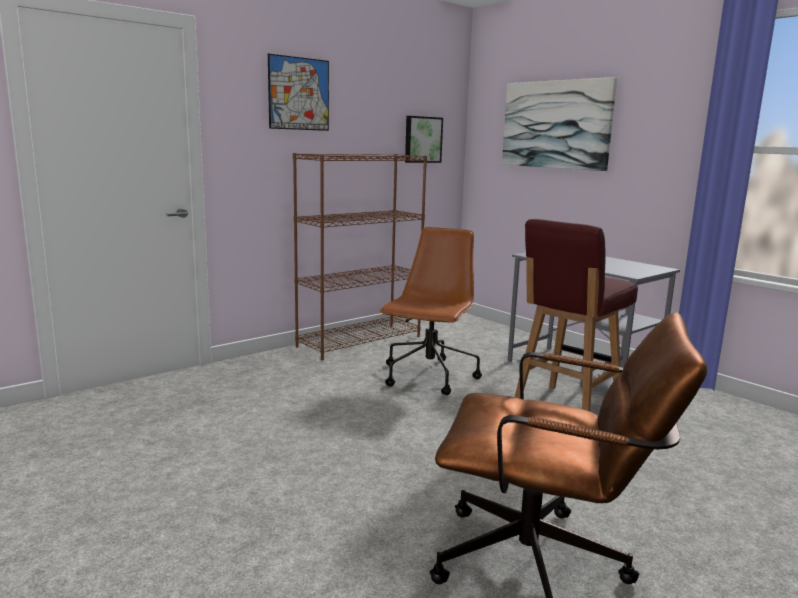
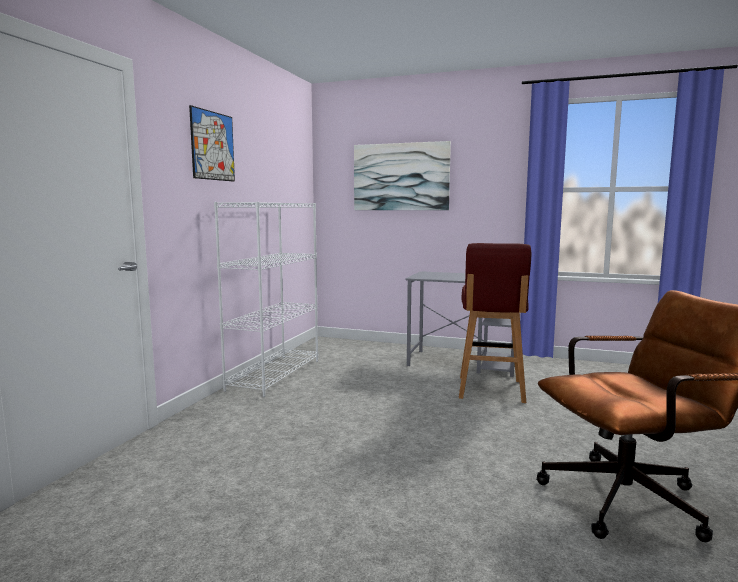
camera: 30 degrees left, 5 degrees down
(360, 341) = (274, 374): brown bookcase -> white bookcase
(422, 139) = (290, 191): picture -> none
(429, 377) = (370, 390): brown office chair -> none

